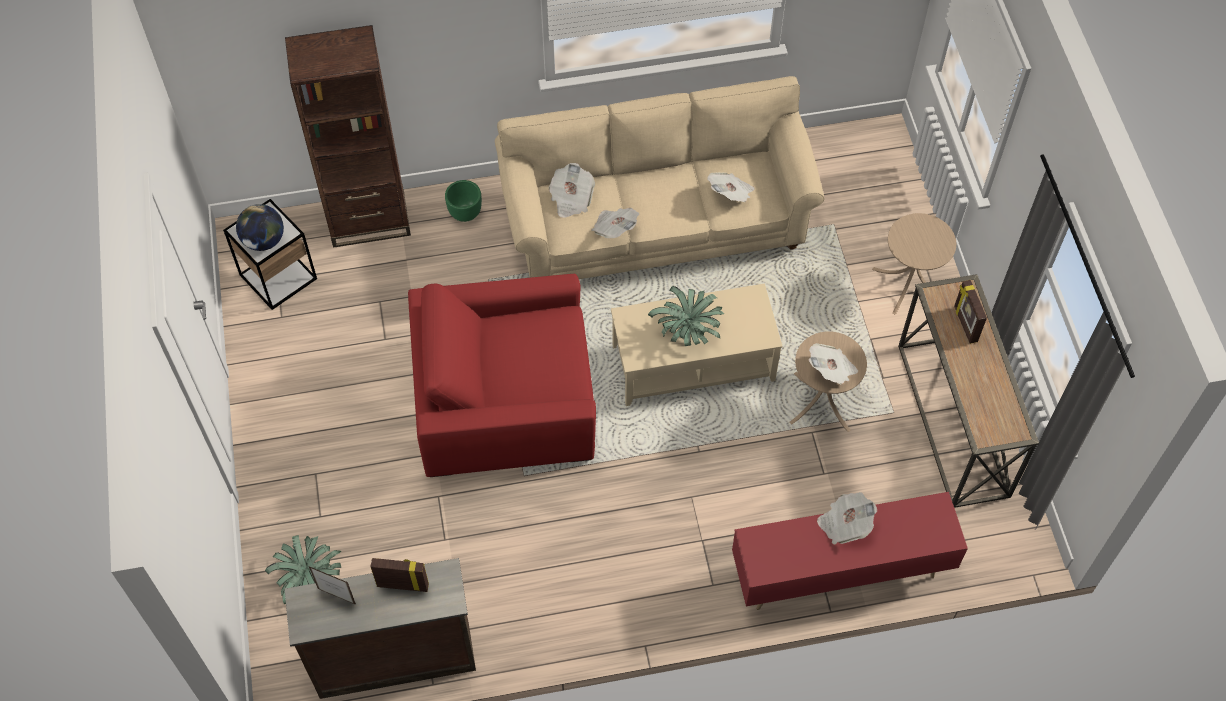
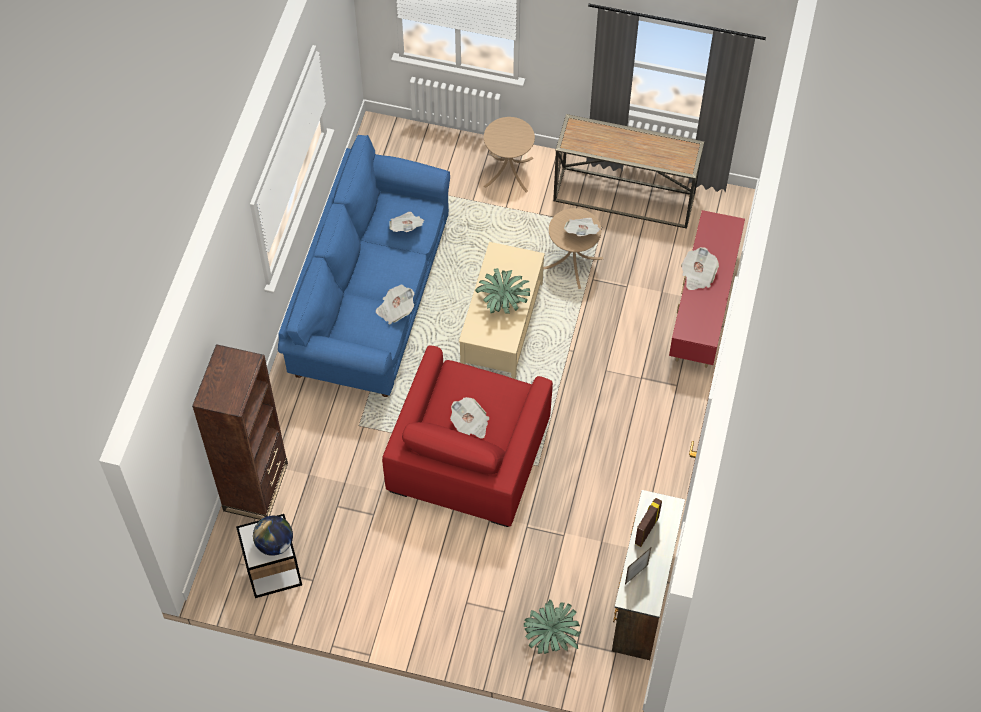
camera: 65 degrees left, 0 degrees up
(465, 213) = (289, 418): green planter -> none
(571, 199) = (353, 326): newspaper -> newspaper (470, 424)
(656, 223) = (371, 298): beige sofa -> blue sofa
(964, 324) = (600, 138): picture frame -> none

